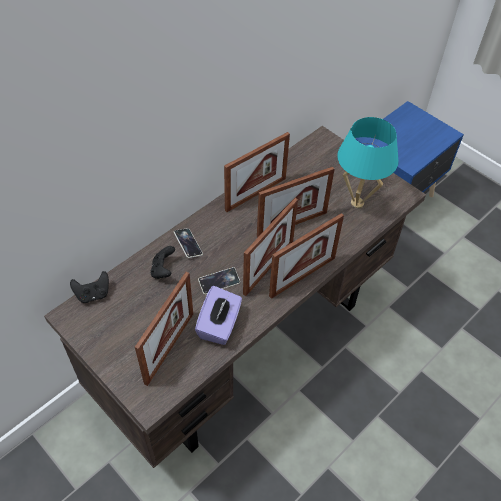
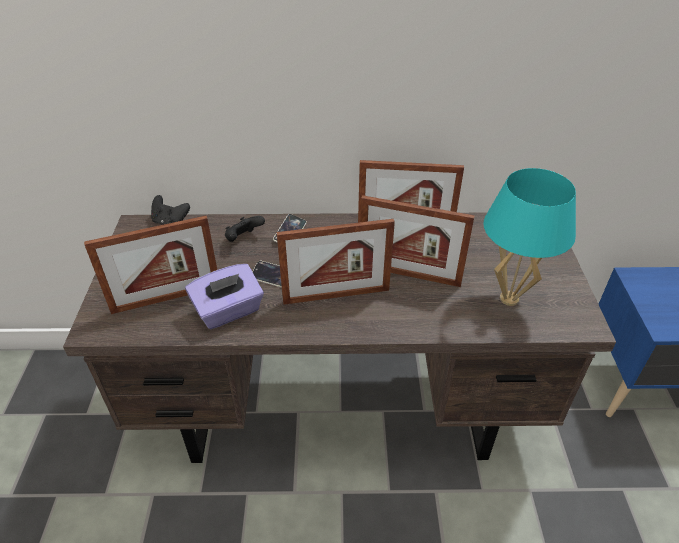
camera: 45 degrees right, 10 degrees down
(302, 277) = (359, 325): picture frame -> none

